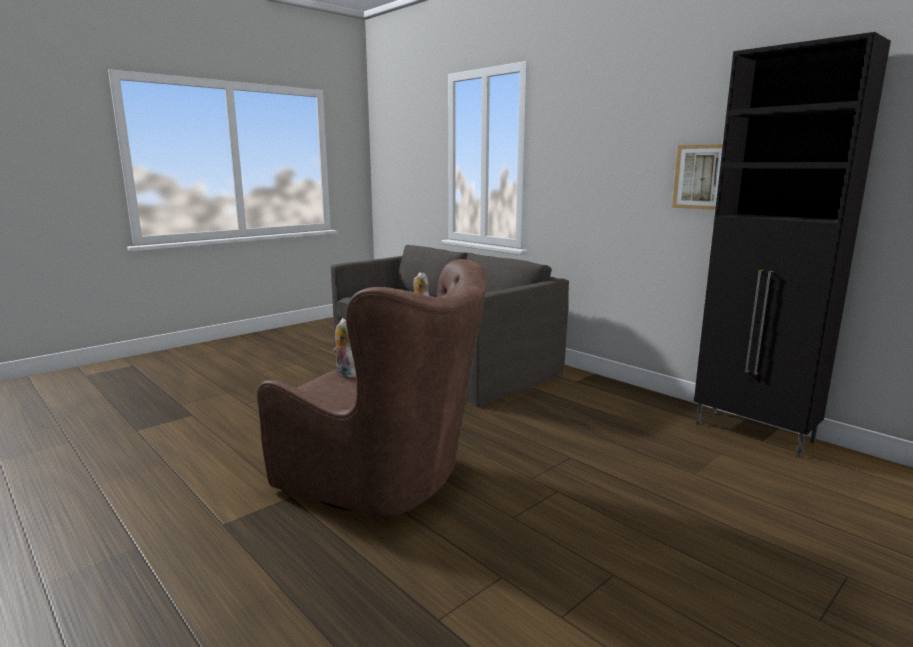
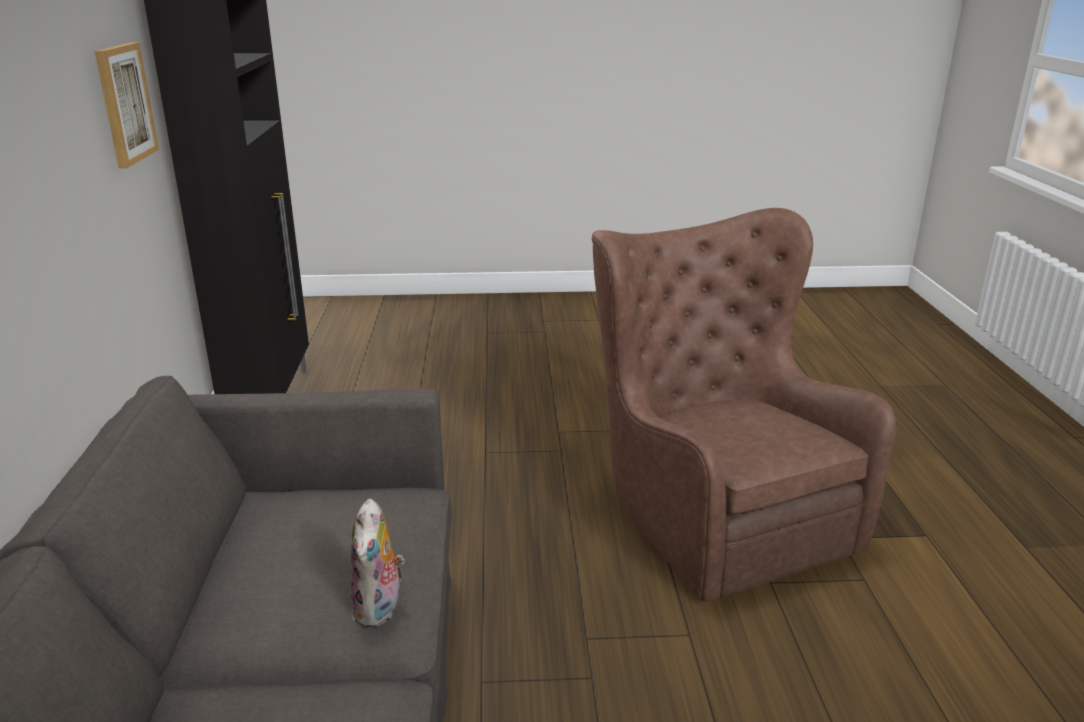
camera: 140 degrees left, 10 degrees up
(345, 373) = (747, 452): plush toy -> none

